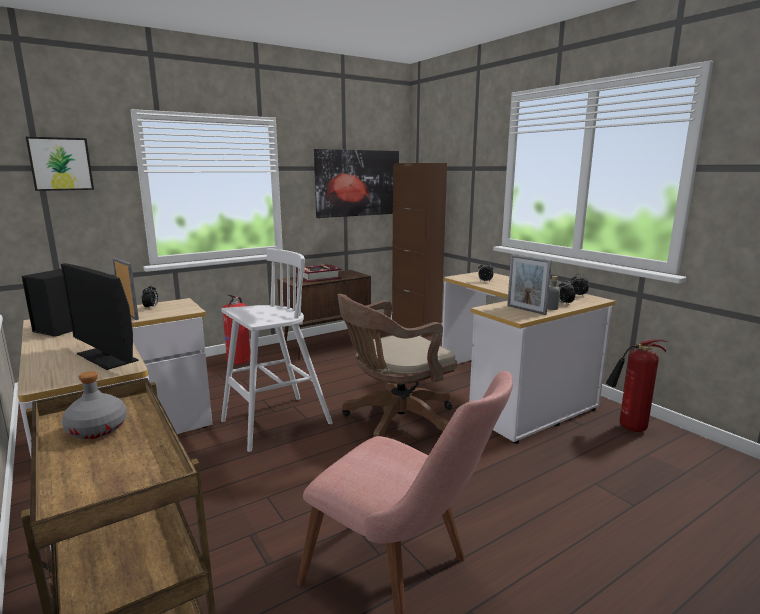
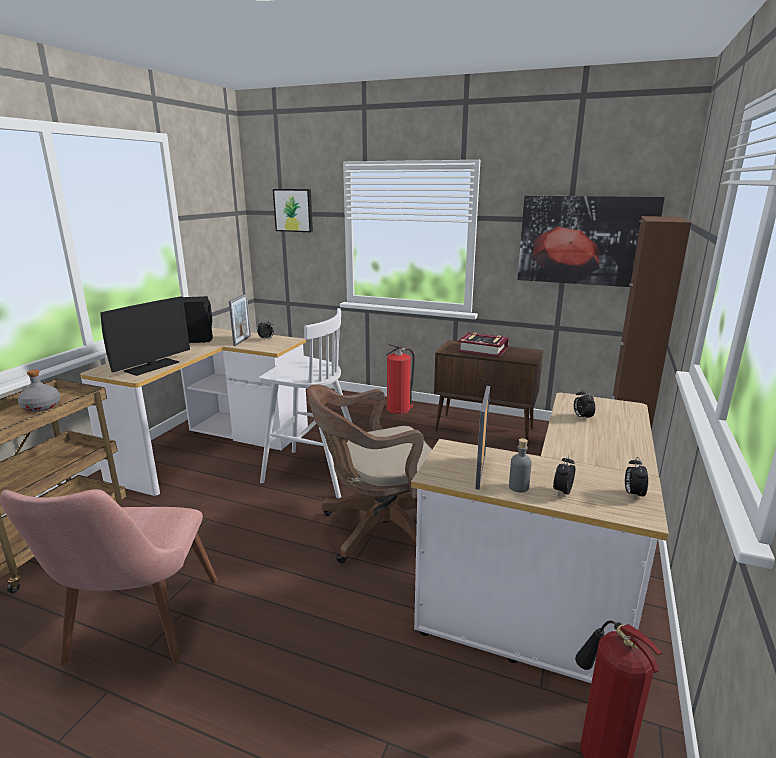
camera: 55 degrees right, 5 degrees up
(107, 357) = (152, 366): monitor -> monitor turned 150 degrees counterclockwise
(395, 422) = (378, 530): brown office chair -> brown office chair turned 45 degrees counterclockwise

